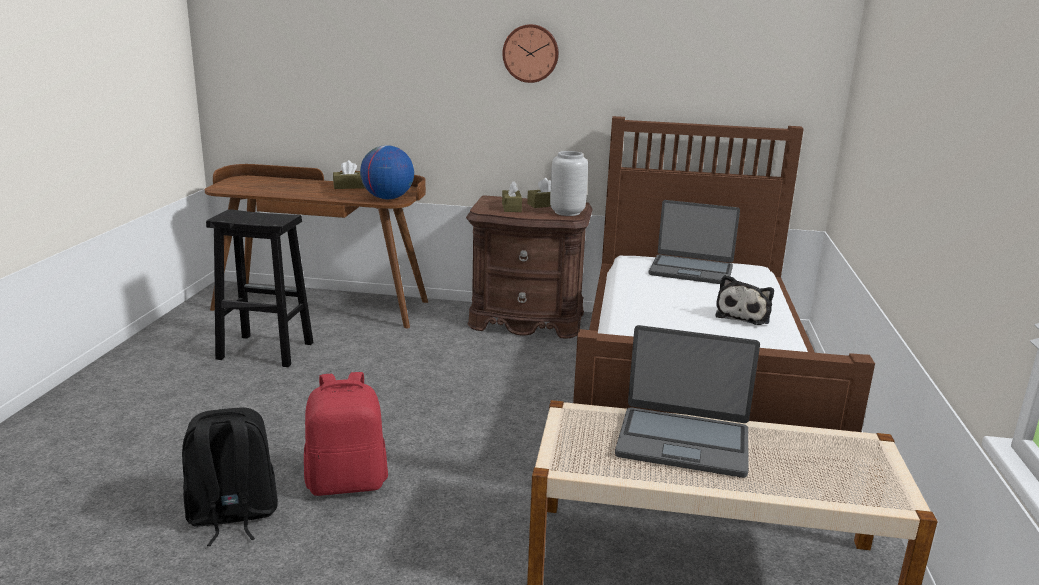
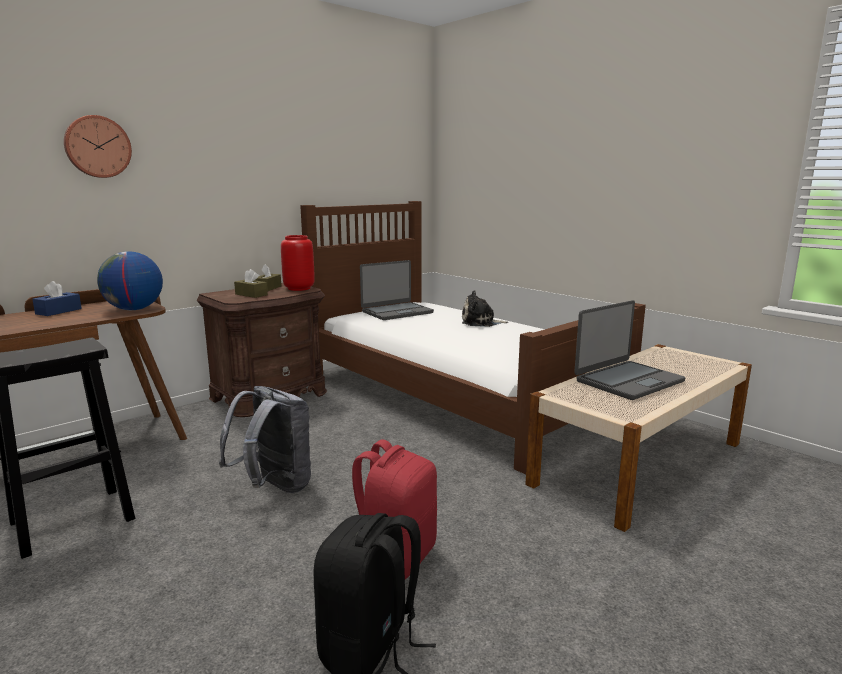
camera: 50 degrees left, 5 degrees down
(349, 186) = (58, 311): brown tissue box -> blue tissue box
(384, 392) = (274, 487): none -> grey backpack
(531, 53) = (226, 153): wall clock -> wall clock (97, 147)
(568, 212) = (299, 288): grey vase -> red vase
(744, 315) = (480, 322): plush toy -> plush toy turned 120 degrees clockwise

